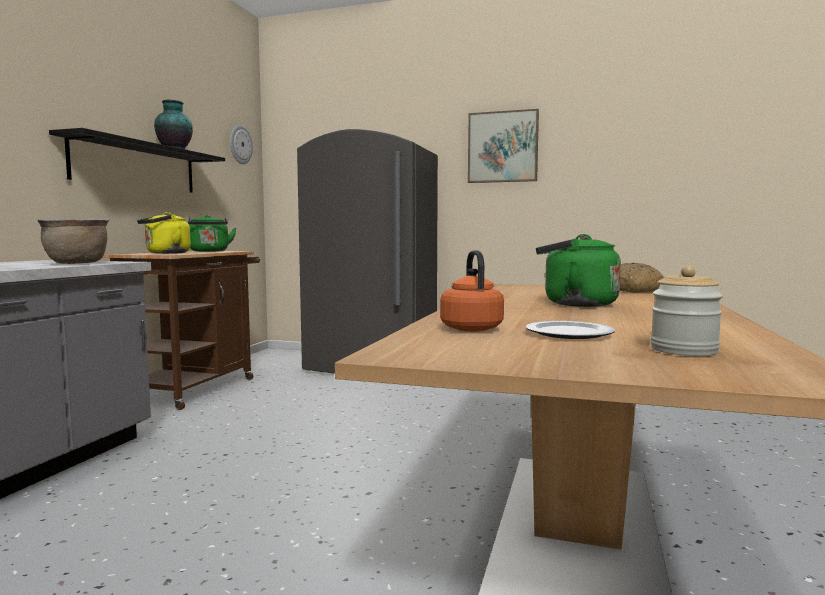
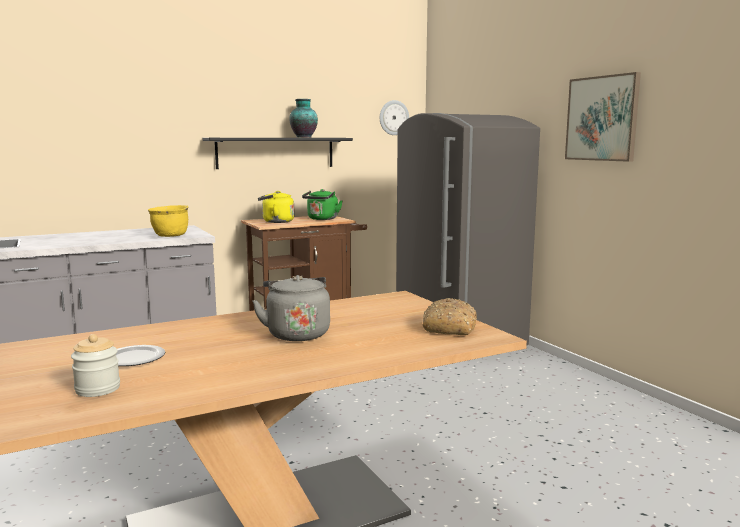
camera: 45 degrees right, 5 degrees up
(77, 263) = (170, 236): brown cooking pot -> yellow cooking pot
(470, 328) = (127, 338): orange kettle -> none
(575, 304) = (297, 333): green kettle -> grey kettle

